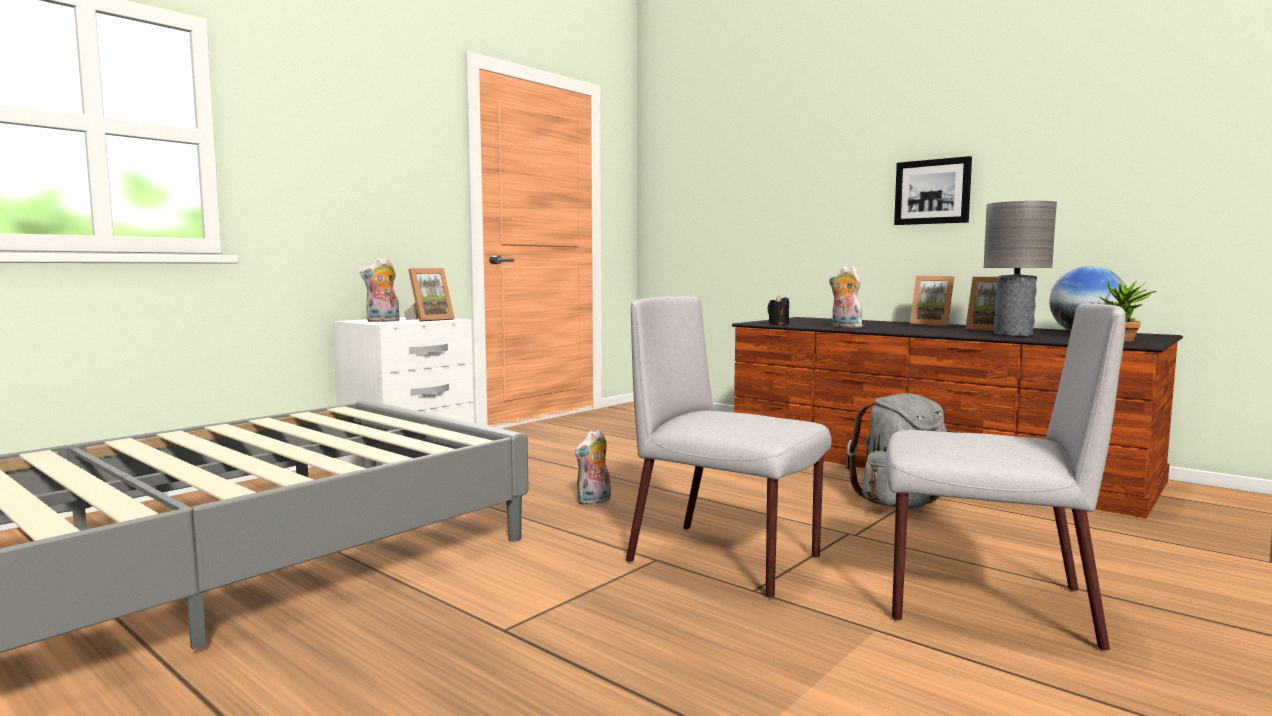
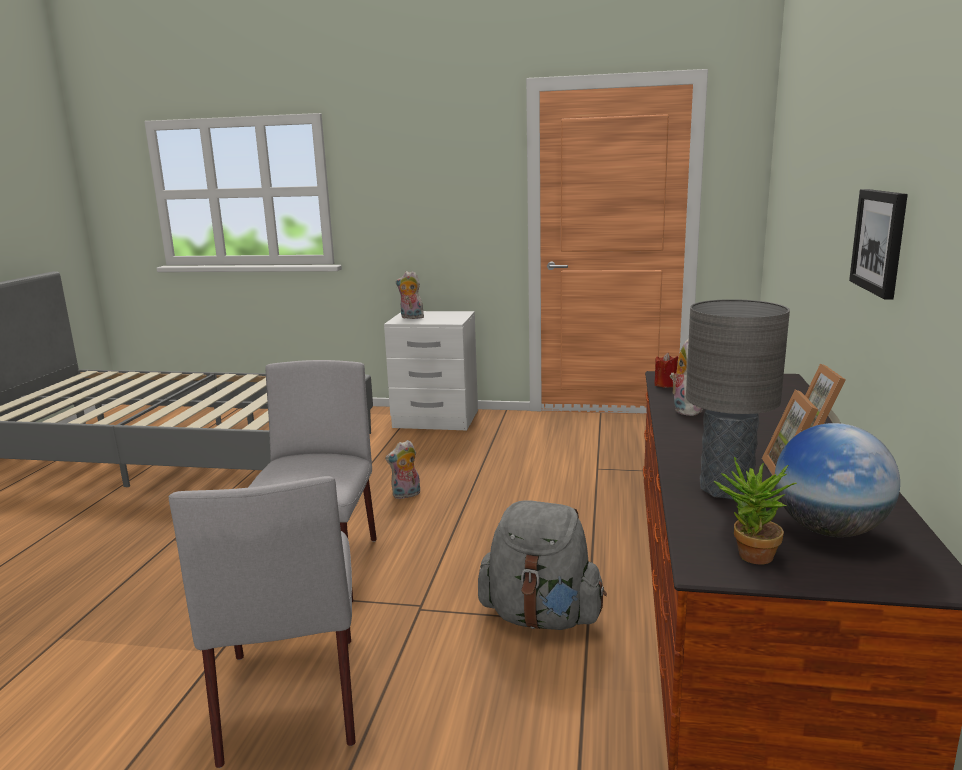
camera: 60 degrees right, 10 degrees up
(429, 320) = (439, 320): picture frame -> none
(594, 501) = (406, 495): plush toy -> plush toy turned 45 degrees counterclockwise
(778, 324) = (665, 384): black candle -> red candle

